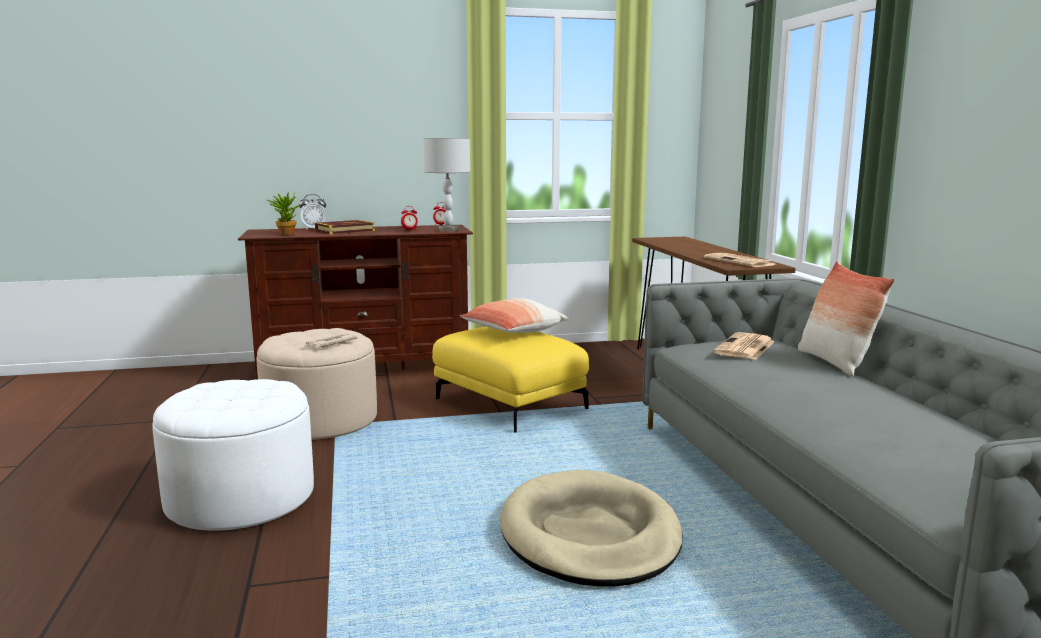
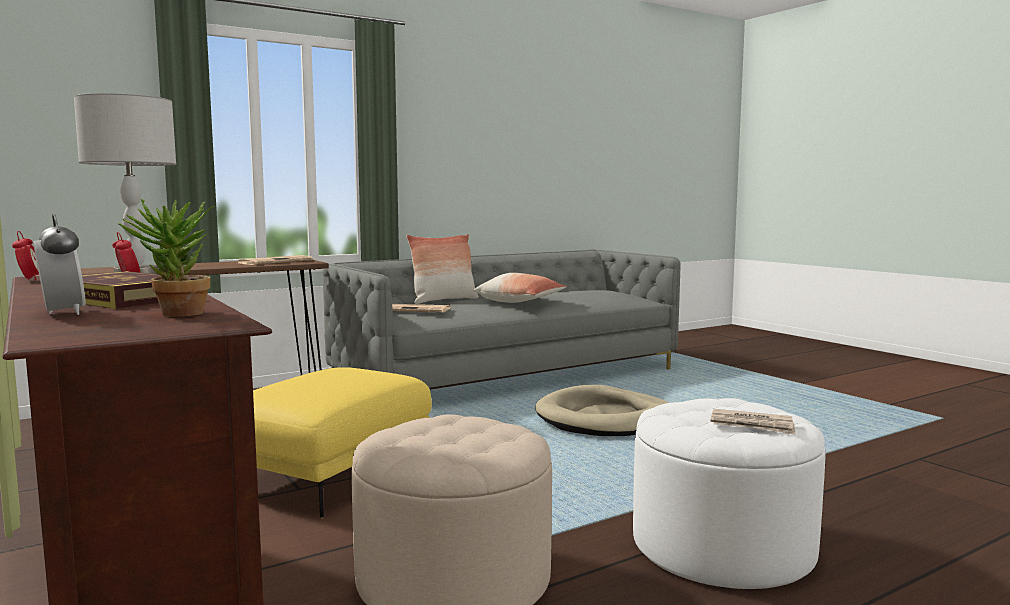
camera: 110 degrees left, 5 degrees down
(330, 343) = (476, 423): newspaper -> newspaper (752, 425)
(513, 332) = (319, 378): pillow -> pillow (520, 302)

